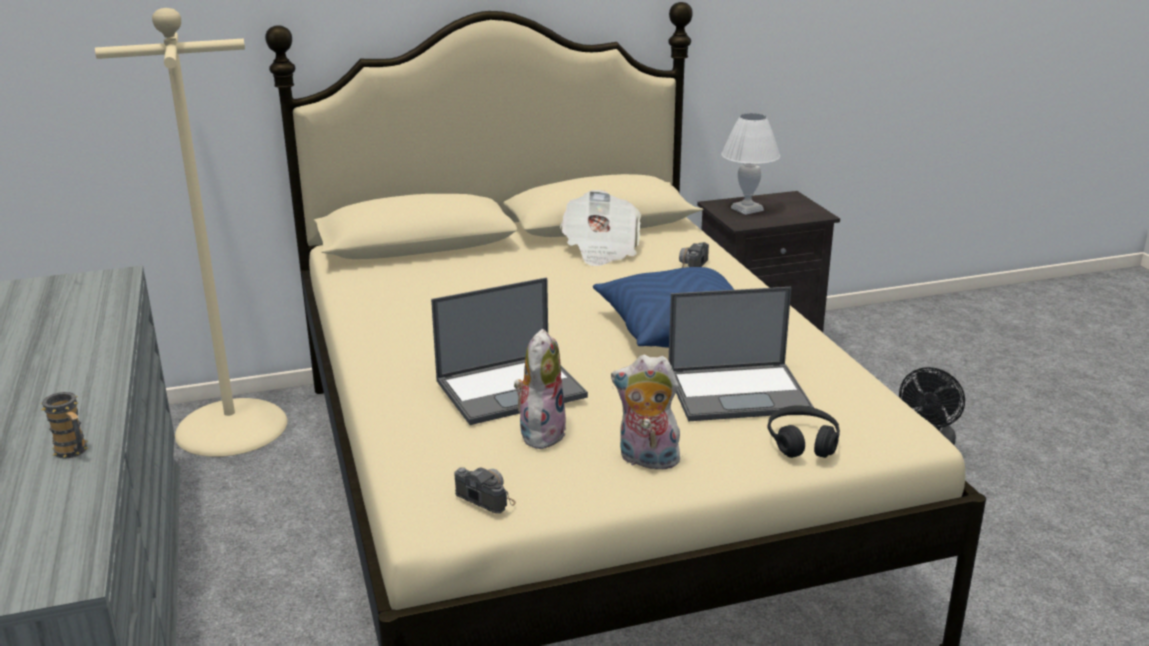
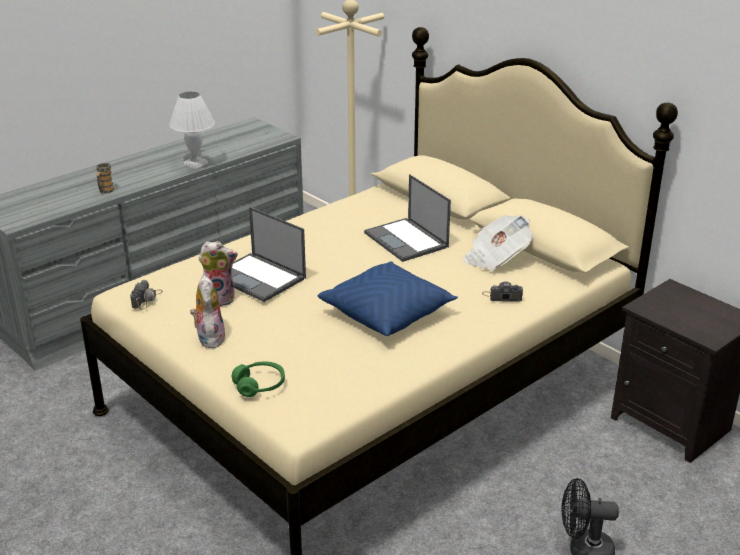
camera: 65 degrees right, 5 degrees up
(739, 392) = (311, 352): laptop -> laptop (407, 240)
(747, 209) = (680, 303): white table lamp -> white table lamp (196, 164)
(802, 442) = (259, 385): black headphones -> green headphones

